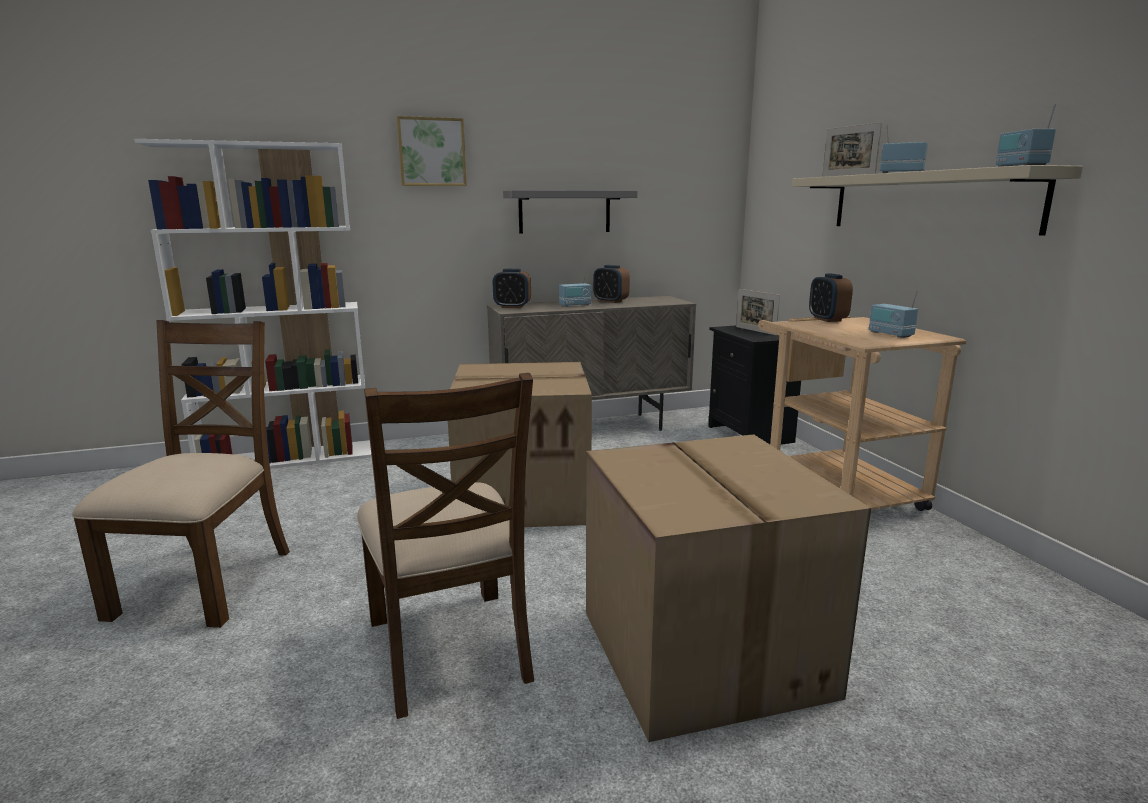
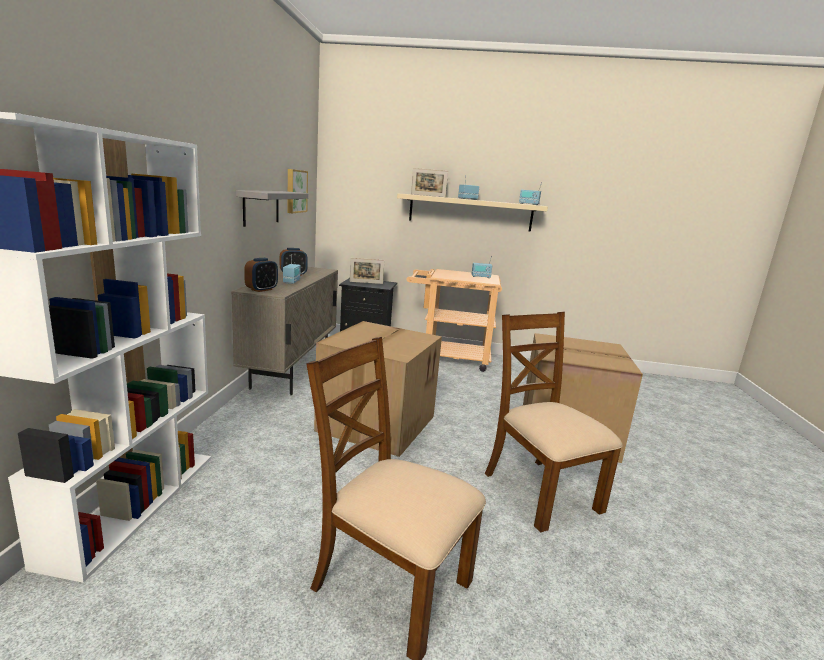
camera: 65 degrees left, 0 degrees up
(431, 152) = (200, 152): picture -> picture (295, 191)
(449, 648) = (539, 491): brown chair -> brown chair turned 120 degrees counterclockwise
(827, 319) = (439, 272): alarm clock -> none

